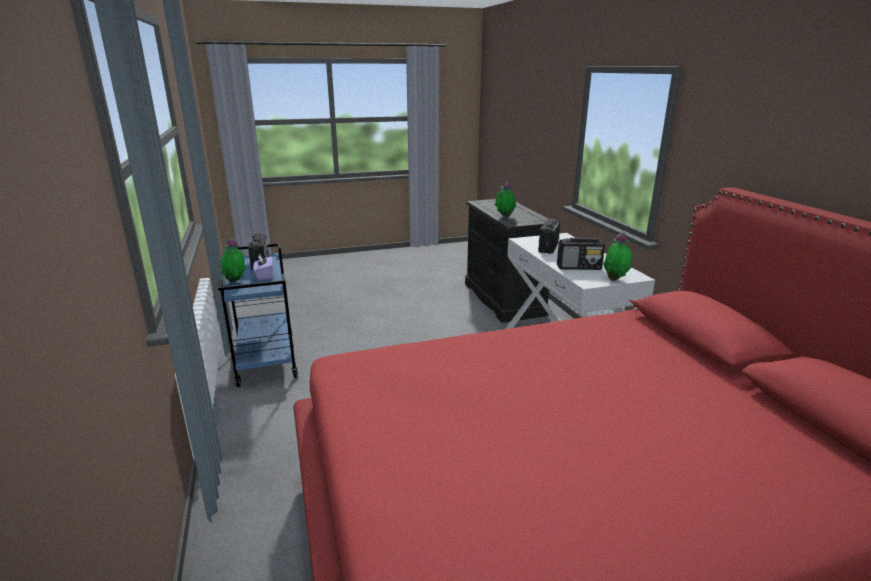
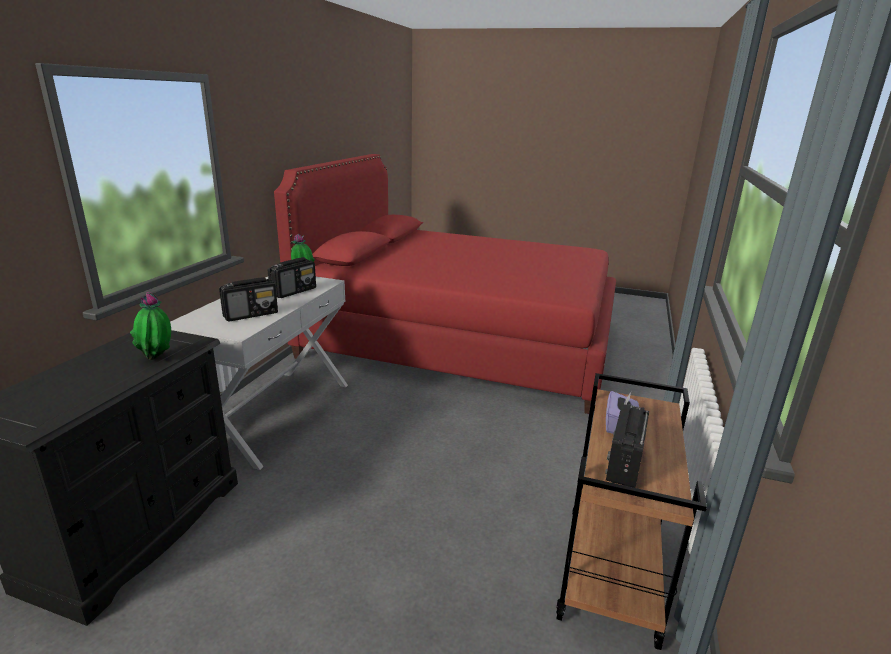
camera: 145 degrees left, 0 degrees up
(235, 282) = (666, 425): potted plant -> none
(265, 360) = (612, 575): blue cart -> brown cart
(579, 267) = (294, 291): radio -> radio turned 90 degrees clockwise

